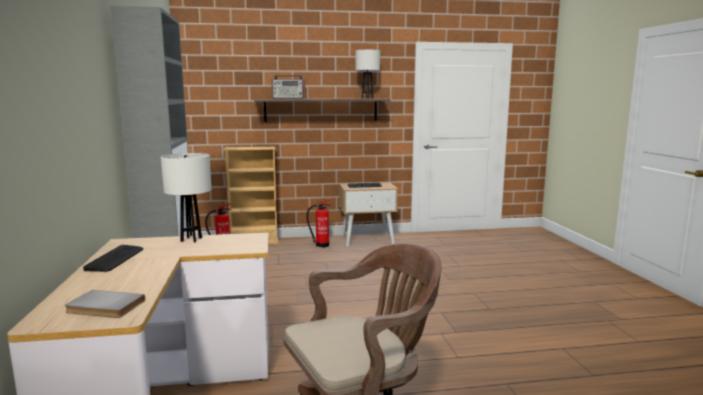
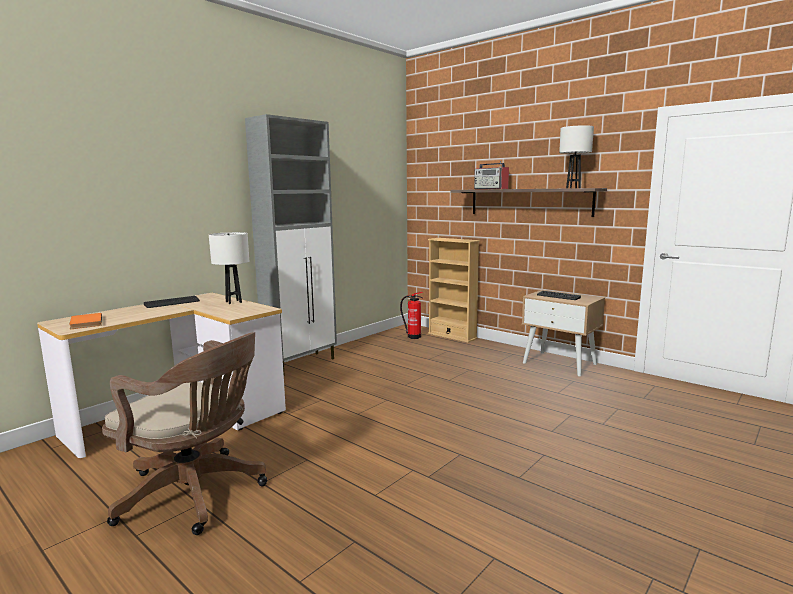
camera: 50 degrees right, 0 degrees up
(104, 307) = (84, 323): grey book -> orange book
(321, 245) = (500, 354): fire extinguisher -> none

